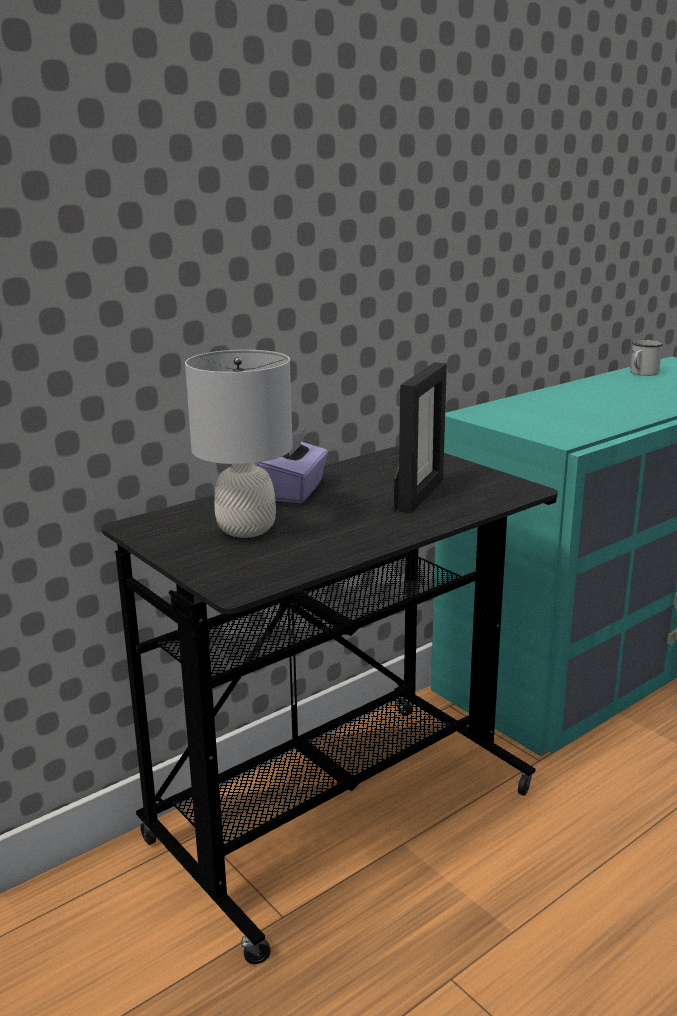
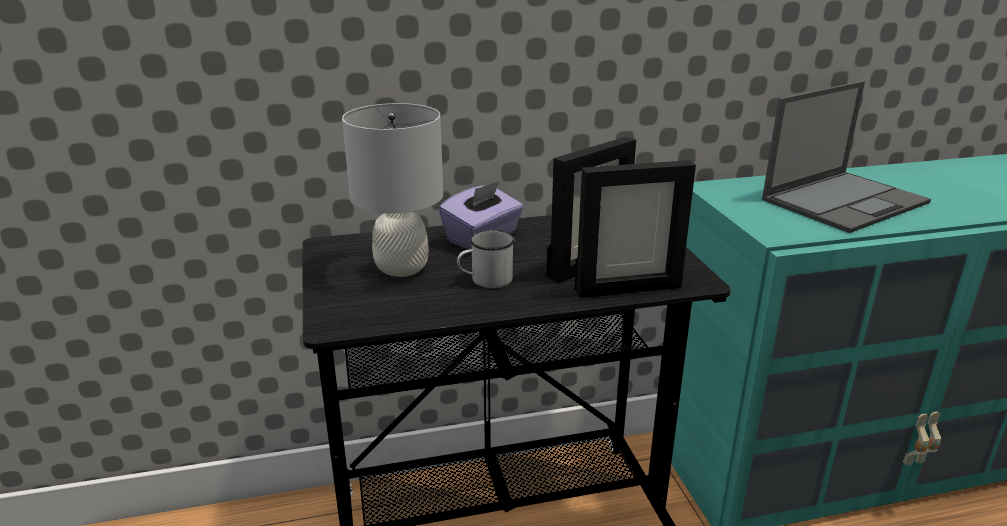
camera: 25 degrees right, 5 degrees up
(475, 505) = (627, 288): none -> picture frame
(587, 408) = (845, 201): none -> laptop
(642, 373) = (957, 169): white mug -> white mug (485, 280)

